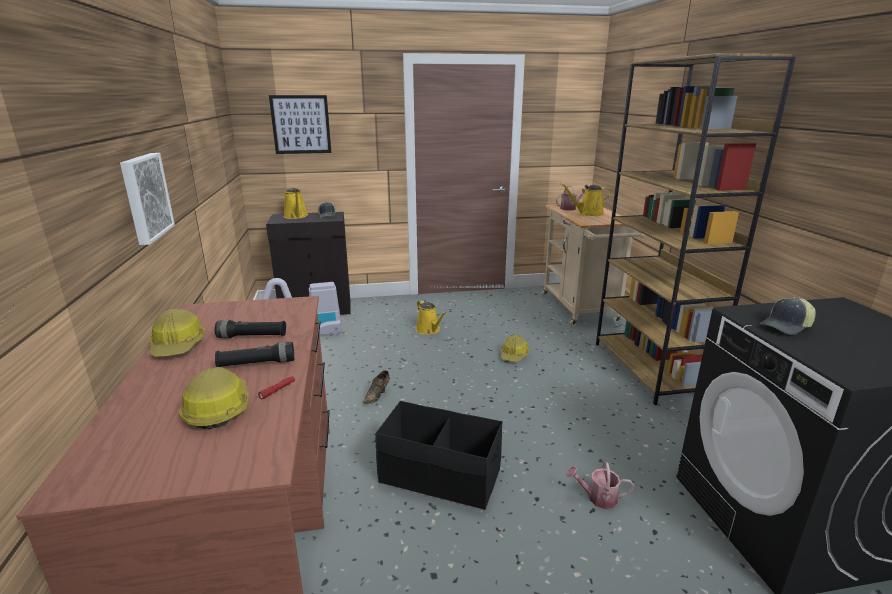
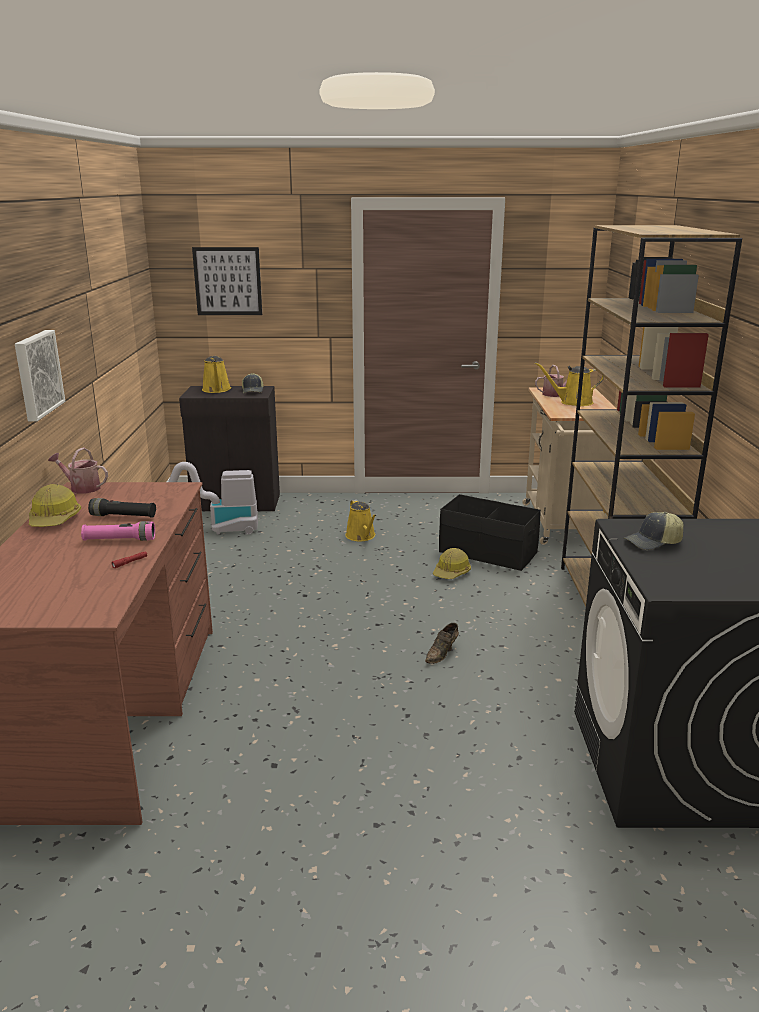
camera: 10 degrees right, 0 degrees up
(218, 408) = (75, 572): hard hat -> none
(257, 364) = (119, 540): black flashlight -> pink flashlight
(378, 395) = (276, 601): brown shoe -> brown shoe (442, 653)
(440, 476) = (313, 685): black storage box -> black storage box (487, 553)
(597, 497) = (474, 721): watering can -> watering can (82, 488)

